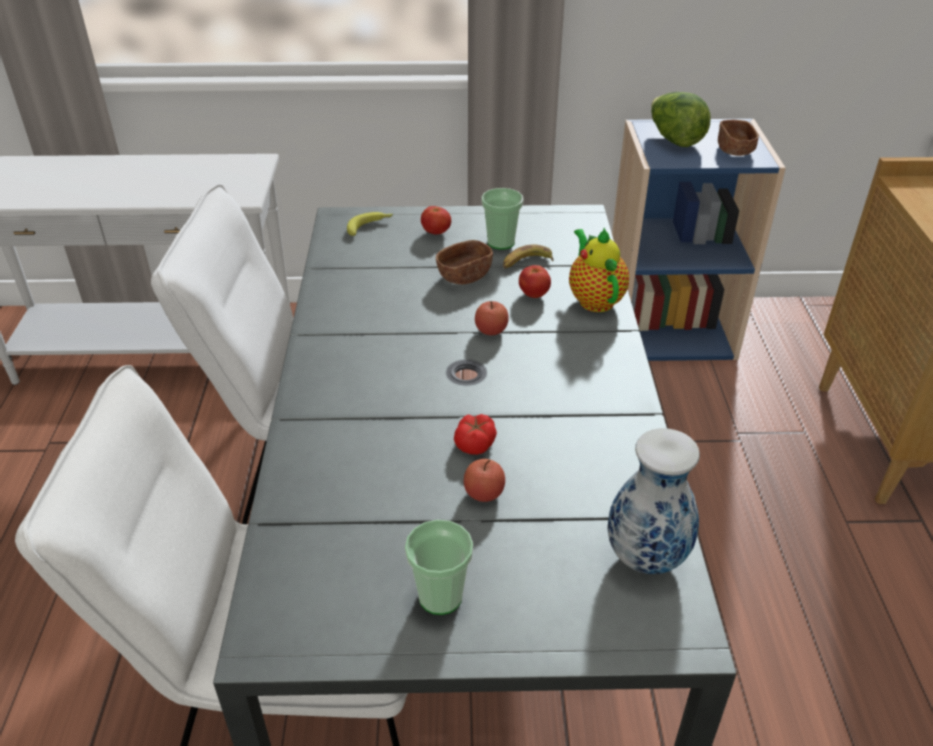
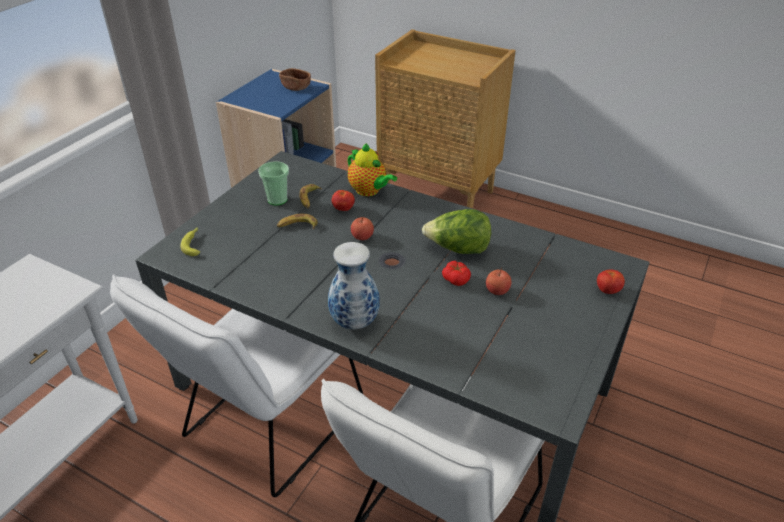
camera: 60 degrees left, 0 degrees up
(436, 232) = (236, 220): tomato -> tomato (607, 290)
(440, 596) = (561, 333): cup -> none
(464, 276) = (297, 226): brown bowl -> banana
(594, 299) = (369, 191): teapot -> teapot turned 150 degrees counterclockwise
(645, 556) = (572, 257): vase -> vase (353, 322)
(674, 140) = (261, 98): lettuce -> lettuce (458, 249)

